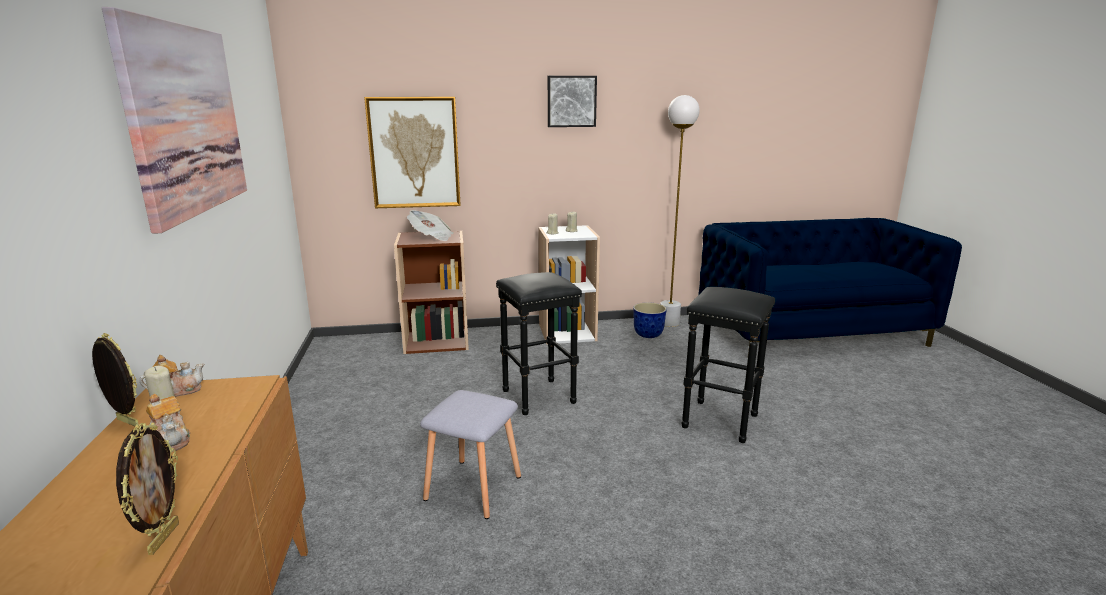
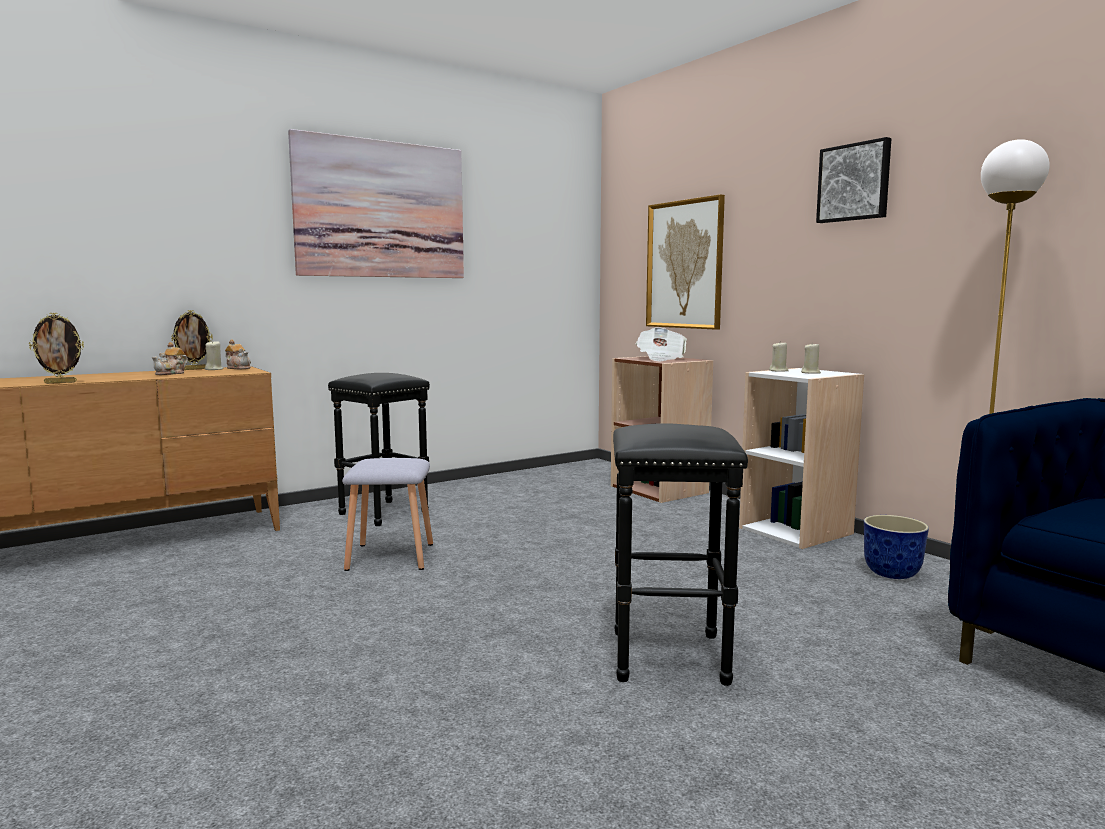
camera: 65 degrees right, 10 degrees down
(126, 423) = (194, 369): picture frame -> picture frame turned 45 degrees clockwise
(537, 396) = (596, 547): black stool -> black stool (384, 512)

